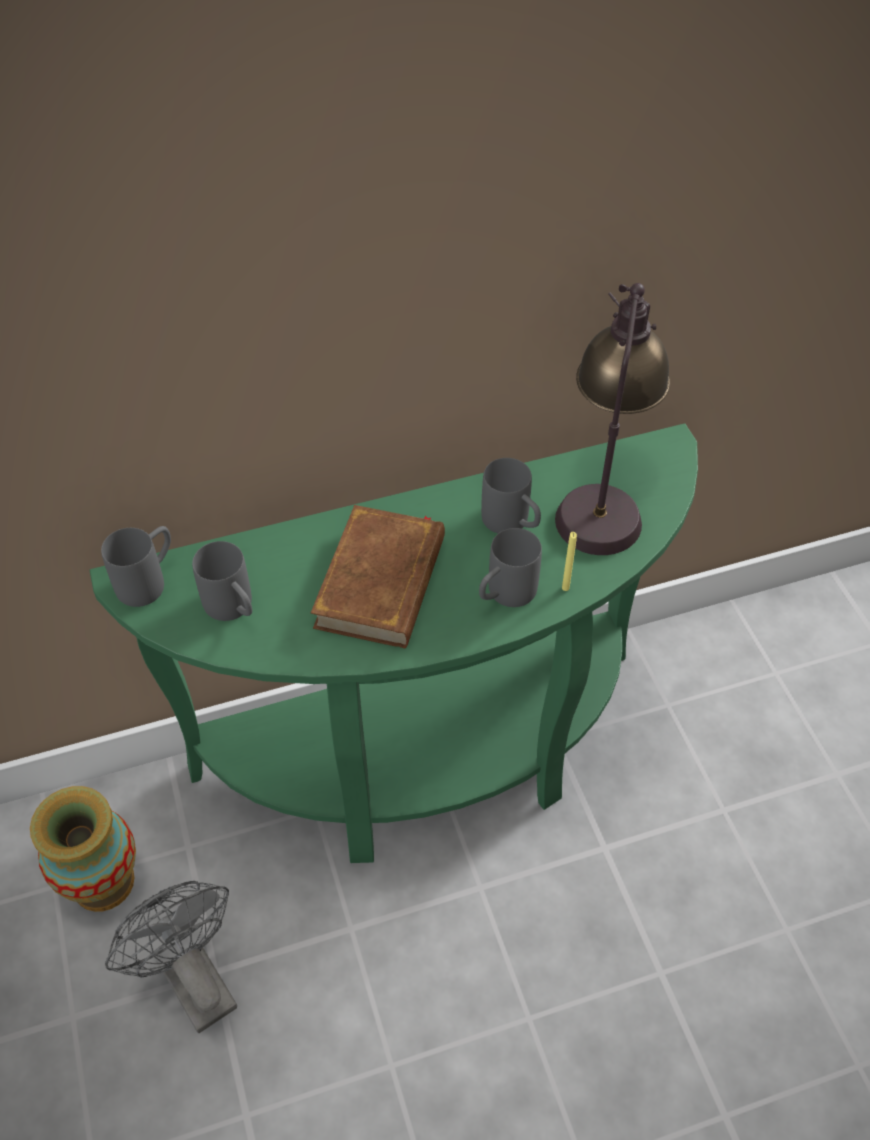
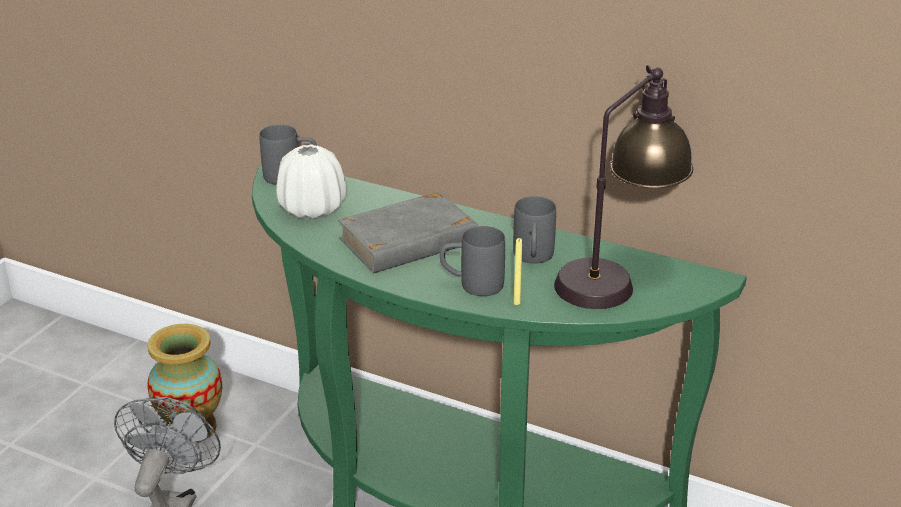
camera: 45 degrees right, 20 degrees down
(234, 609) = (312, 209): grey mug -> white vase
(382, 582) = (409, 241): brown book -> grey book

